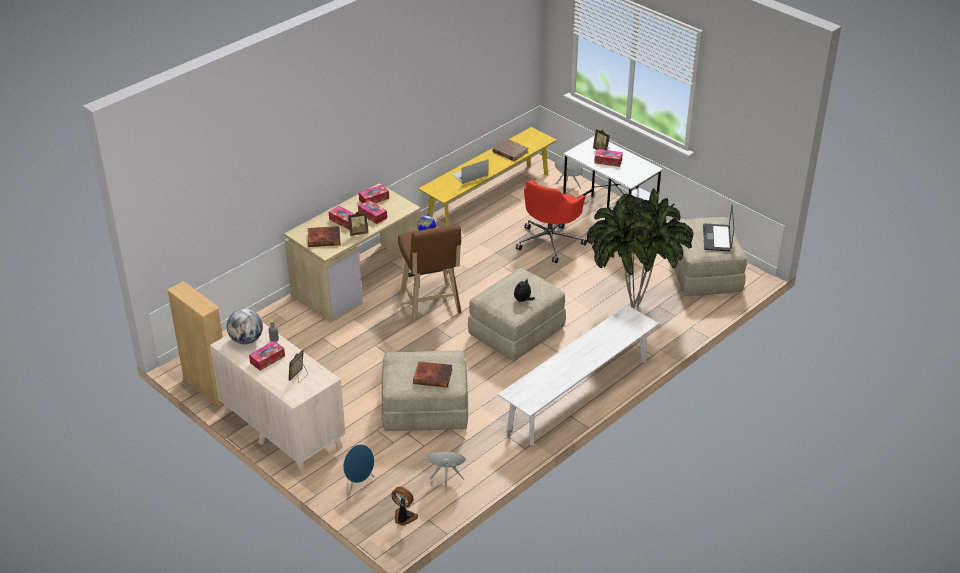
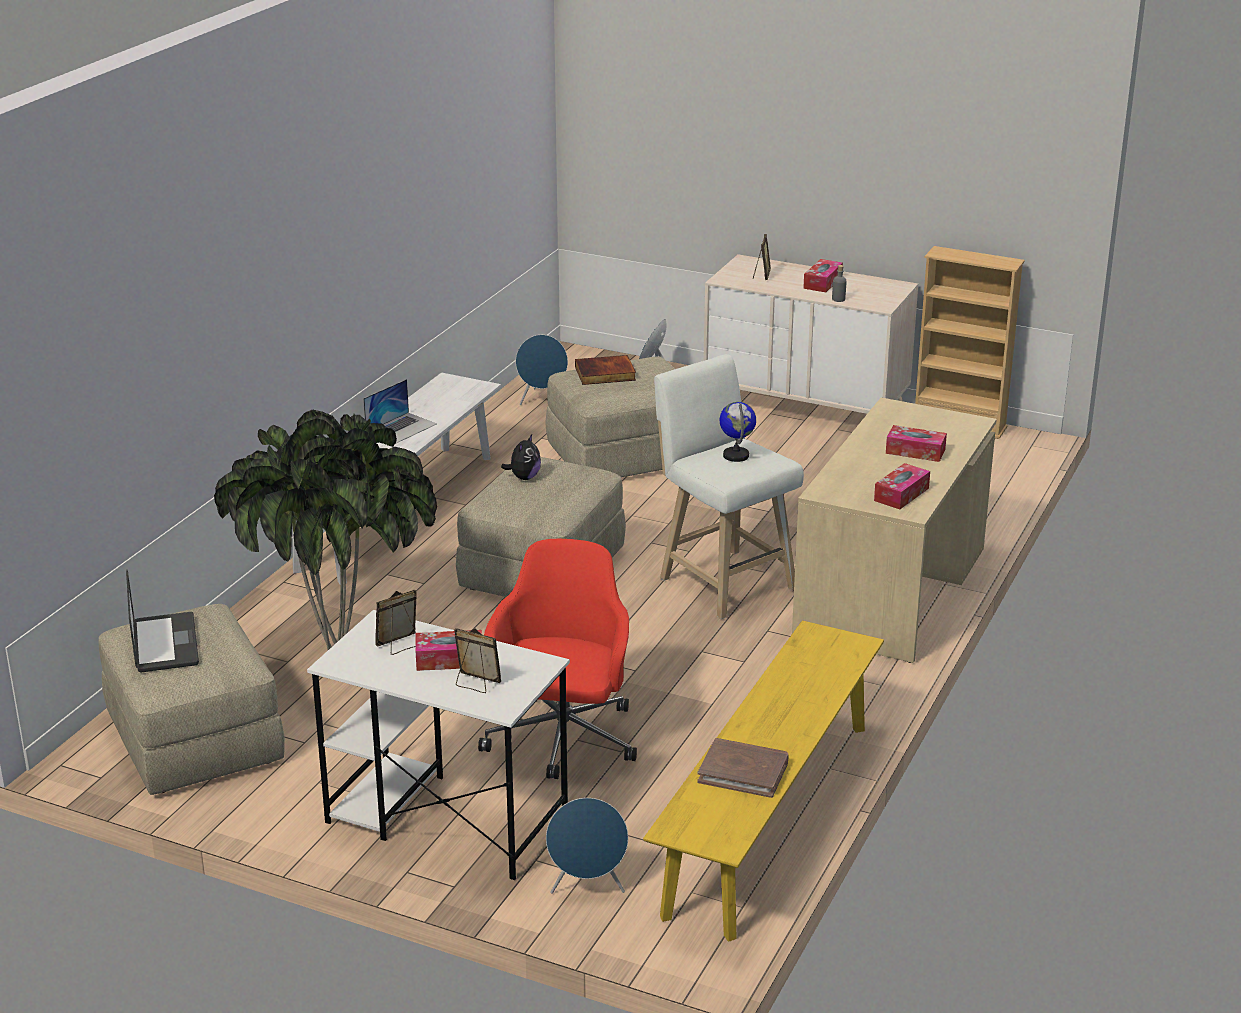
camera: 160 degrees right, 10 degrees down
(246, 340) = (875, 293): globe -> none
(324, 238) = (918, 423): book -> none
(358, 233) = (869, 440): picture frame -> picture frame (400, 645)
(372, 215) = (873, 468): tissue box -> none
(404, 518) = (574, 366): fan -> none
(431, 304) = (723, 581): brown stool -> white stool
(470, 174) = (795, 691): laptop -> laptop (401, 428)

